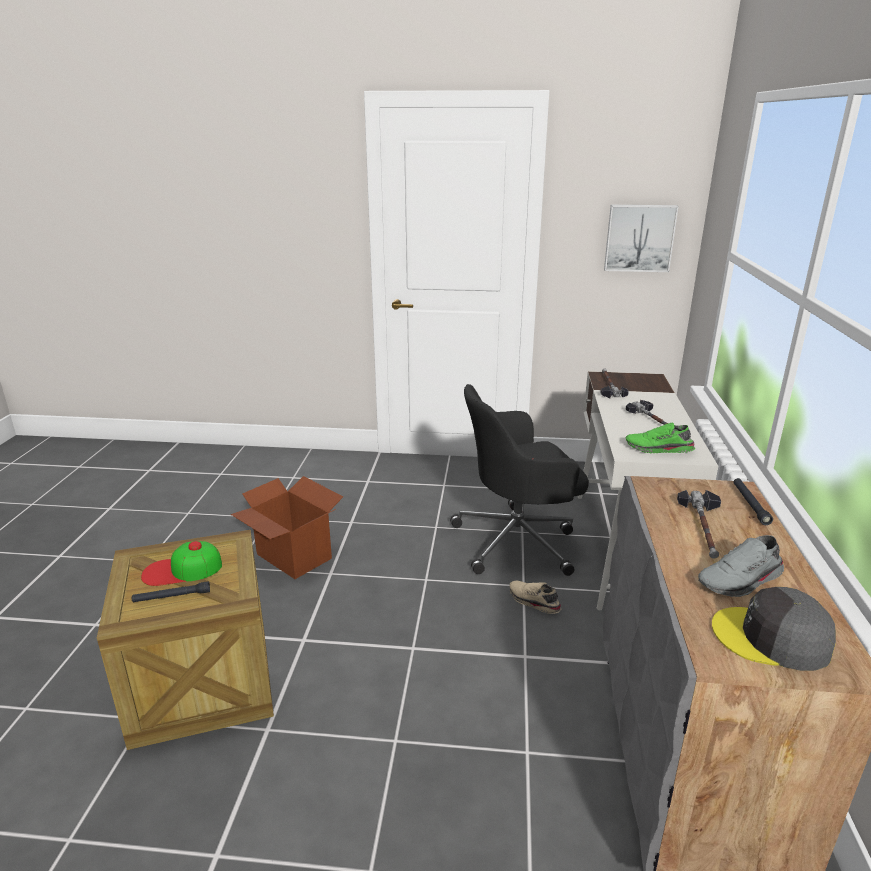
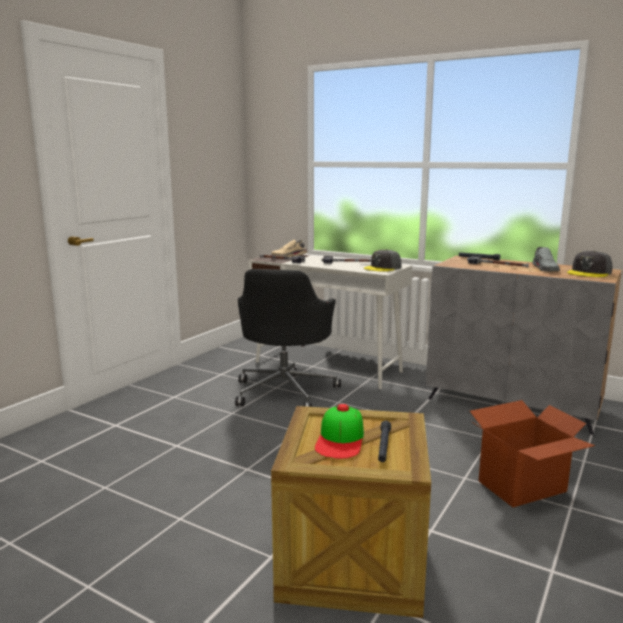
camera: 65 degrees left, 10 degrees down
(293, 557) = (199, 483): cardboard box -> cardboard box (523, 487)
(533, 602) = (358, 403): beige shoe -> beige shoe (289, 256)
(639, 238) = (221, 166): picture -> none
(658, 449) = (383, 268): green shoe -> grey cap

